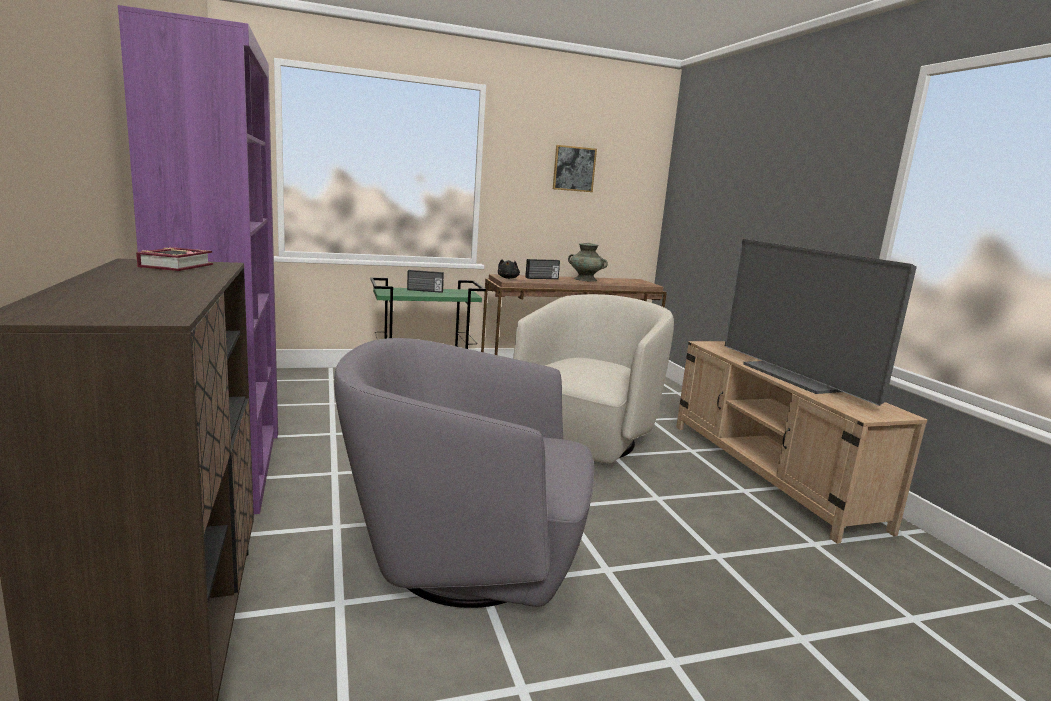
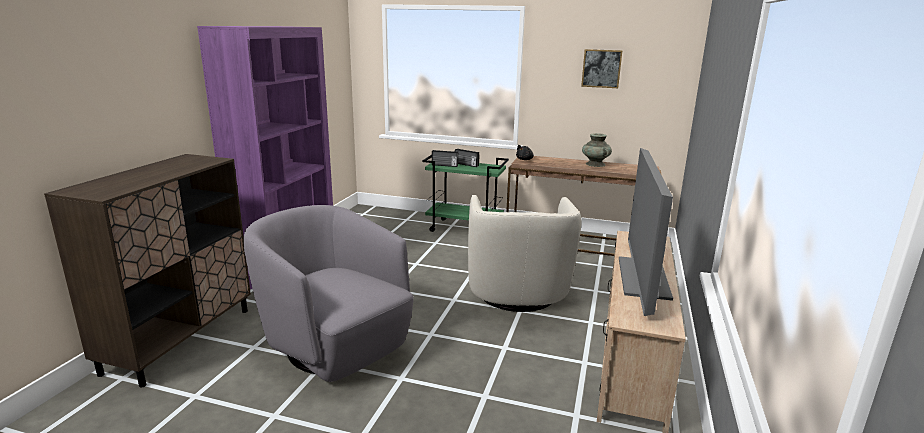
camera: 35 degrees right, 5 degrees up
(179, 266) = (196, 160): book -> none
(542, 278) = (555, 161): radio -> radio (444, 165)
(585, 439) = (516, 294): beige armchair -> beige armchair turned 120 degrees clockwise

